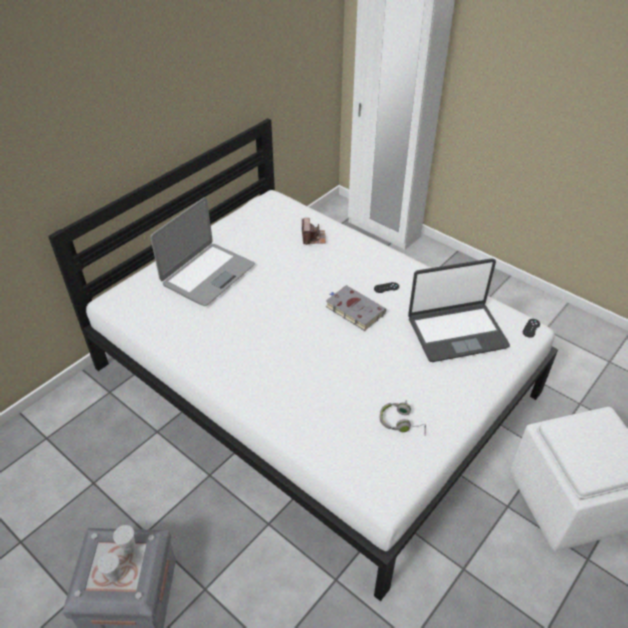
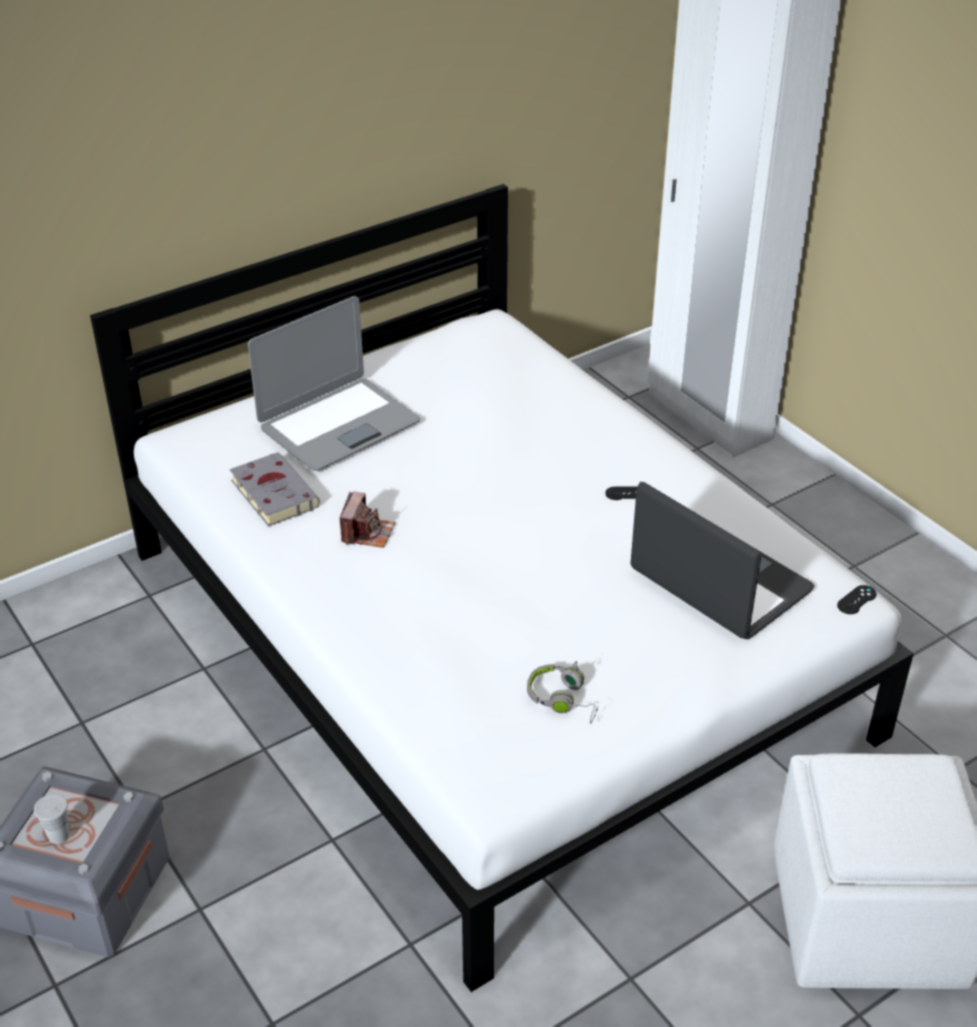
camera: 15 degrees right, 5 degrees down
(129, 547) = (92, 803): white cup -> none
(313, 238) = (535, 395): camera -> camera (367, 533)
(353, 309) = (556, 518): grey book -> grey book (272, 492)
(456, 332) = (719, 582): laptop -> laptop turned 135 degrees counterclockwise

